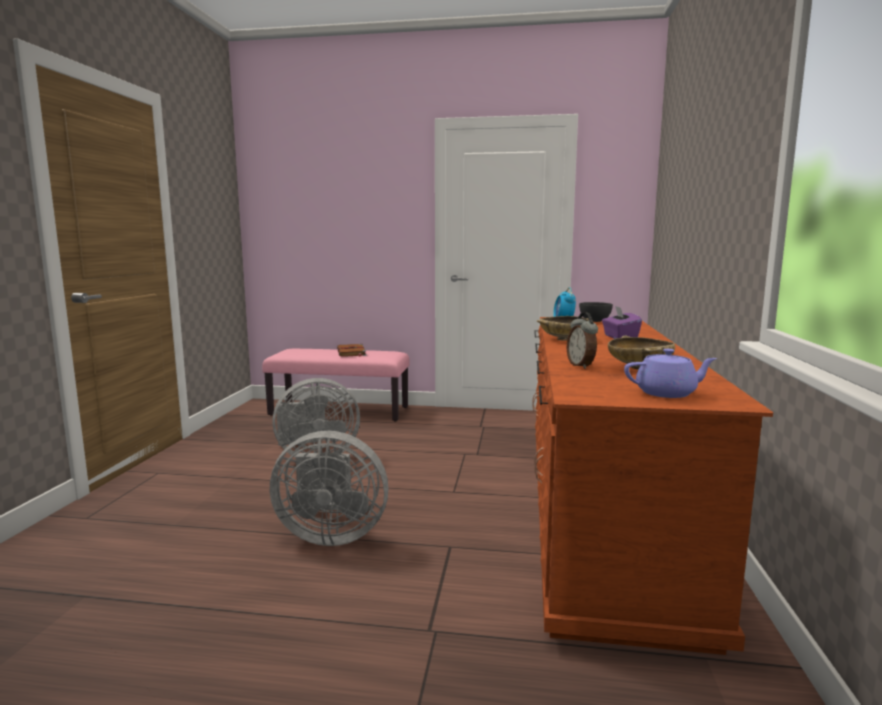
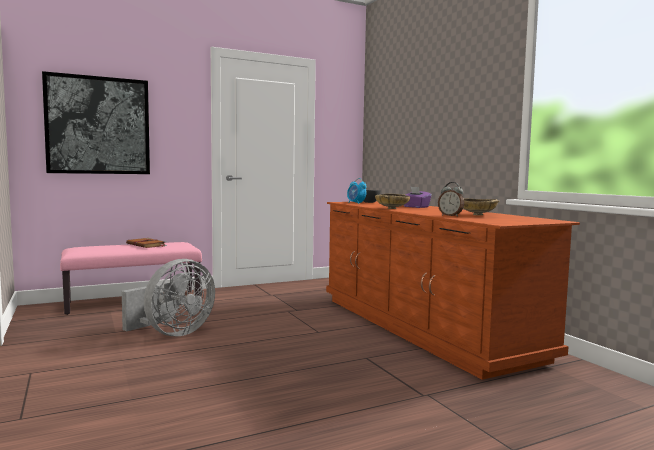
camera: 35 degrees left, 5 degrees down
(317, 223) = (98, 125): none -> picture
(330, 534) = (278, 371): grey fan -> none
(667, 393) = (525, 220): purple teapot -> none

